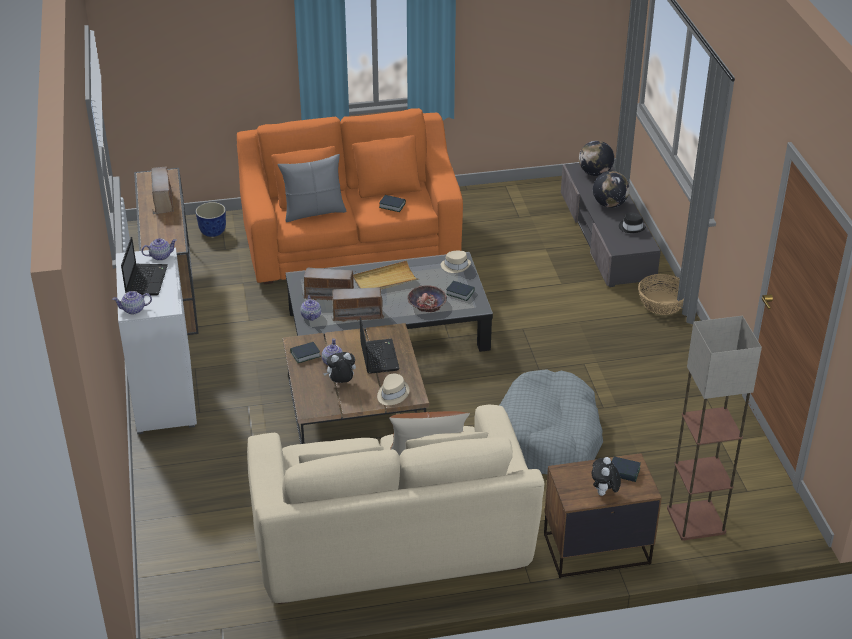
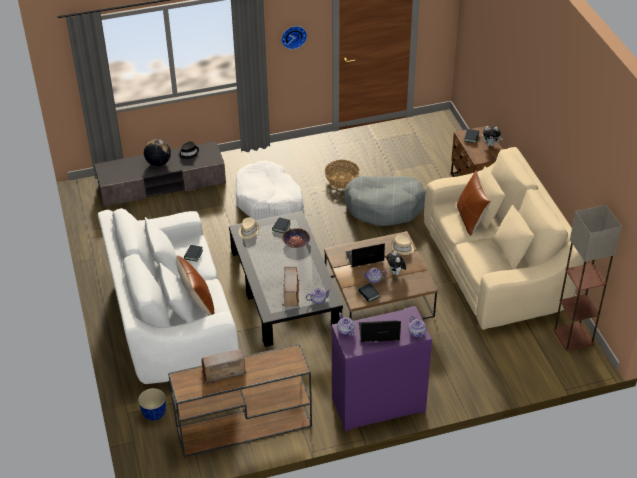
camera: 95 degrees left, 5 degrees up
(163, 394) = (378, 405): white cabinet -> purple cabinet
(314, 212) = (197, 302): grey pillow -> brown pillow
(351, 244) = (172, 320): orange sofa -> white sofa
(357, 314) = (313, 276): radio -> none
(385, 280) = (269, 265): beige tray -> none
(567, 324) = (269, 201): none -> white dog bed
(595, 173) = (114, 170): globe -> none
(662, 303) = (242, 160): basket -> basket (342, 180)
(695, 521) = (444, 151): floor lamp -> floor lamp (574, 337)
(746, 197) = (293, 36): none -> wall clock

